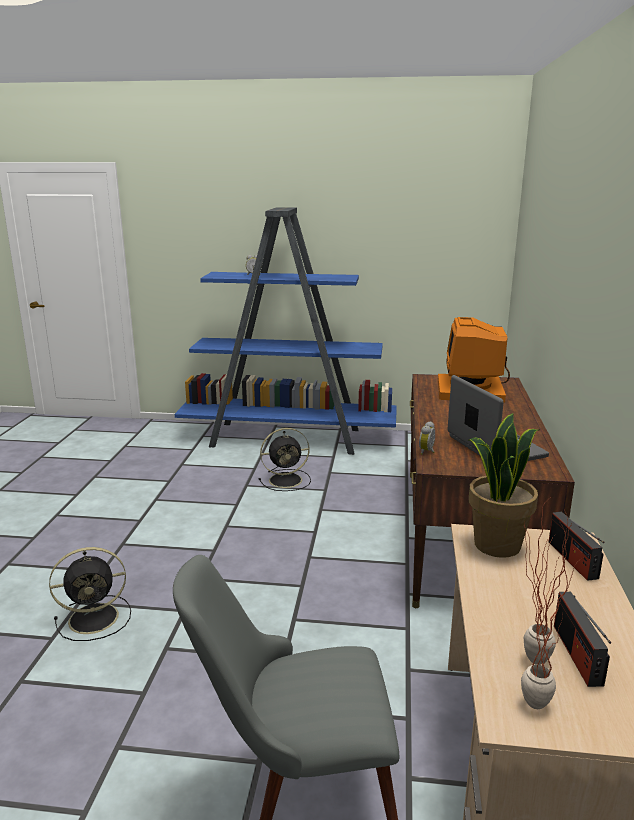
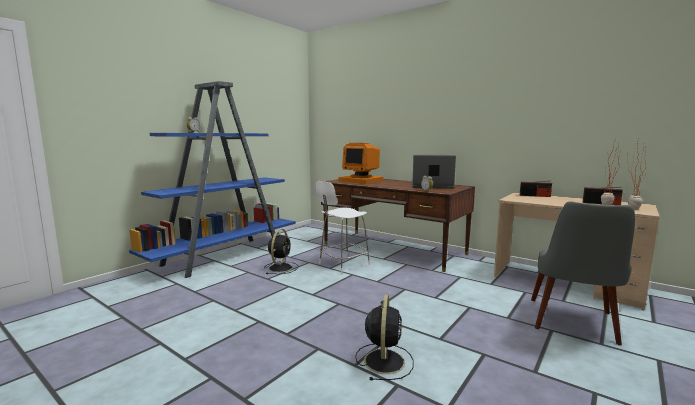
camera: 60 degrees left, 10 degrees down
(344, 514) = (342, 264): none -> white stool
(496, 544) = (520, 199): potted plant -> none

